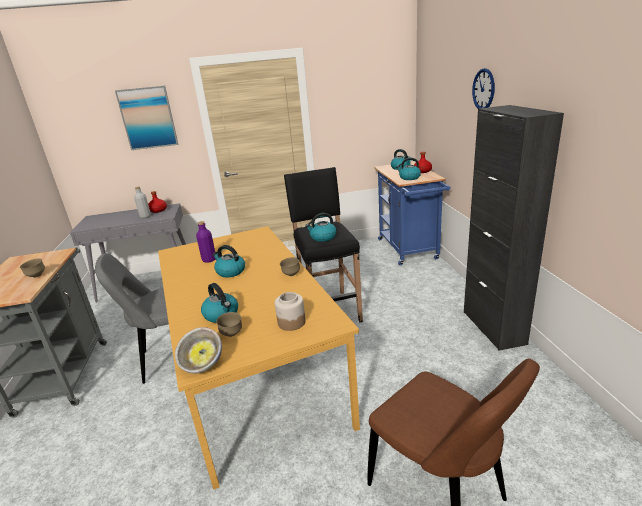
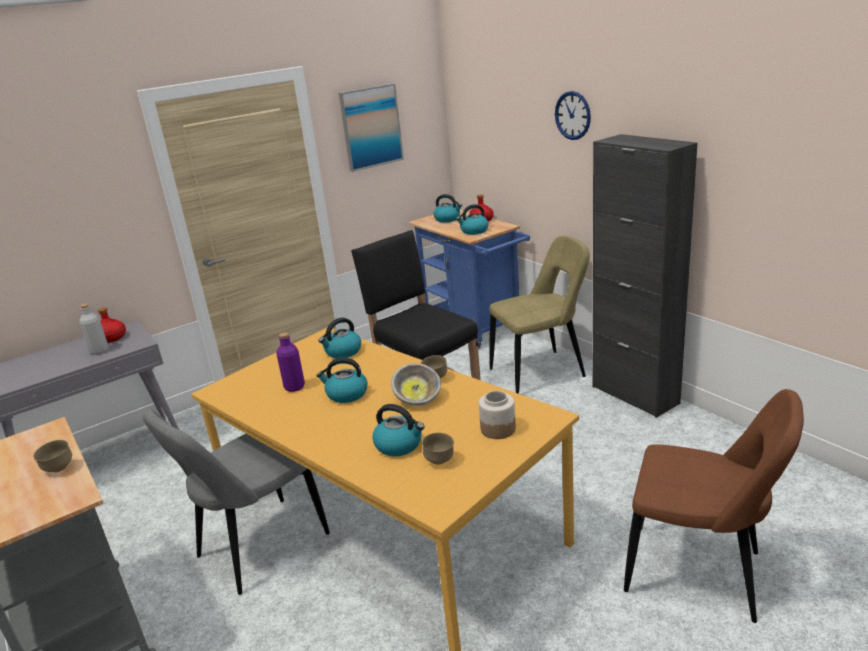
camera: 25 degrees left, 0 degrees up
(148, 118) = (75, 190): picture -> picture (371, 127)
(203, 364) = (443, 501): bowl -> bowl (418, 400)
(322, 237) = (428, 326): kettle -> kettle (342, 352)
(433, 291) = (541, 372): none -> beige chair

